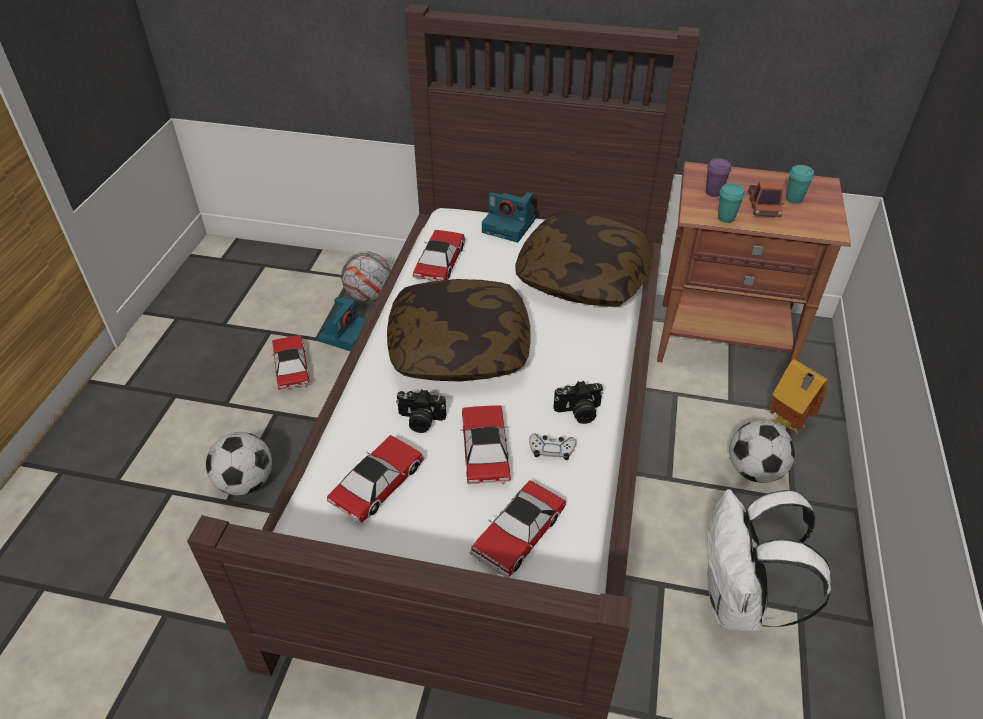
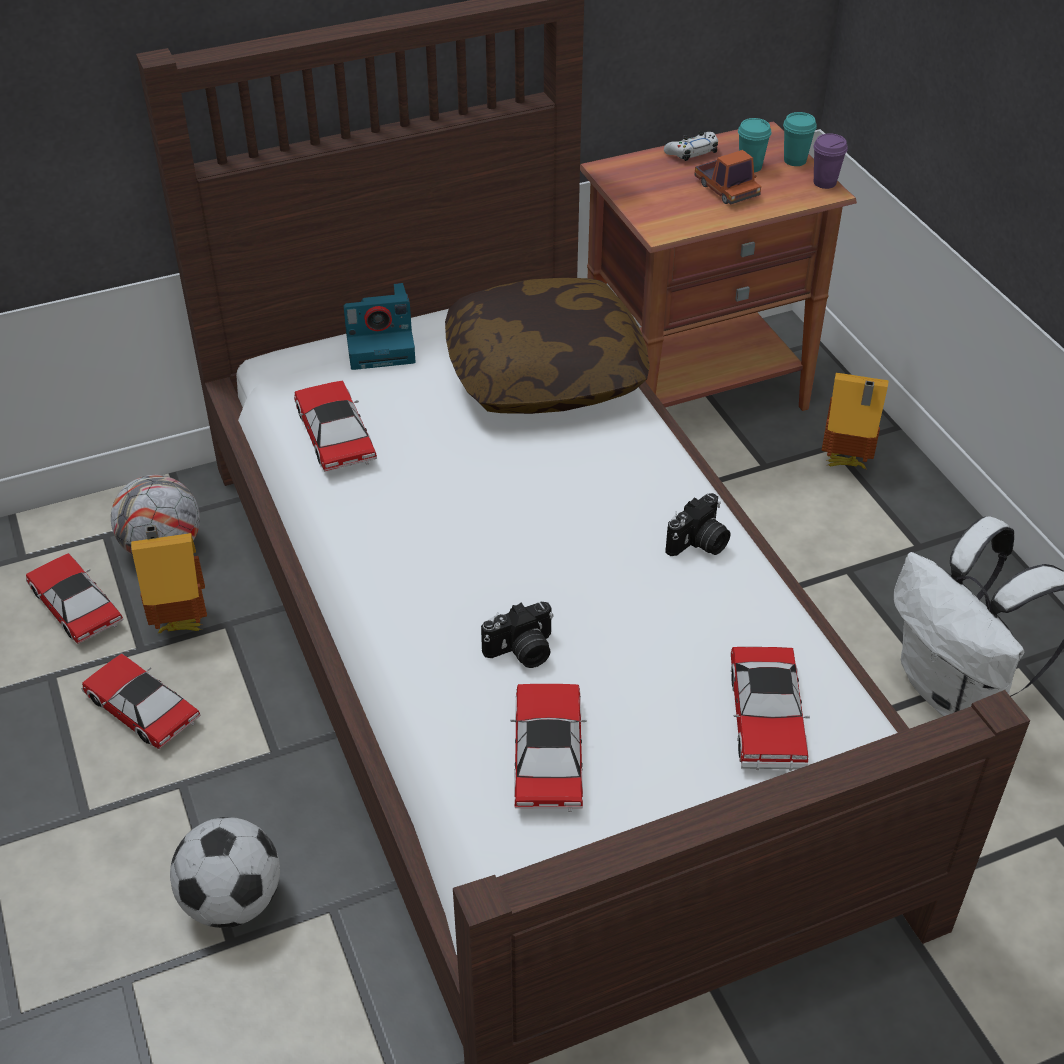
camera: 35 degrees left, 0 degrees up
(345, 334) = (180, 621): camera -> toy house
(459, 348) = (479, 538): pillow -> none
(485, 450) = (636, 644): toy car -> toy car (76, 606)
(551, 449) = (710, 602): white game controller -> white game controller (692, 152)
(713, 192) = (654, 192): purple cup -> purple cup (824, 182)
(726, 218) = (699, 220): turquoise cup -> turquoise cup (795, 160)
(754, 470) = (855, 534): football -> none

